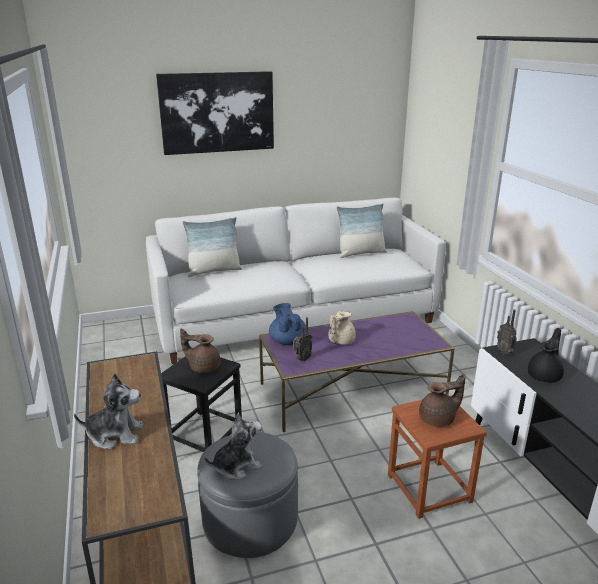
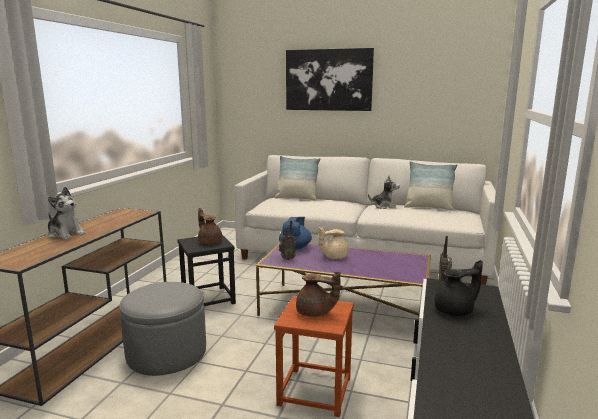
camera: 35 degrees right, 10 degrees down
(236, 466) = (148, 295): plush toy -> plush toy (384, 206)

